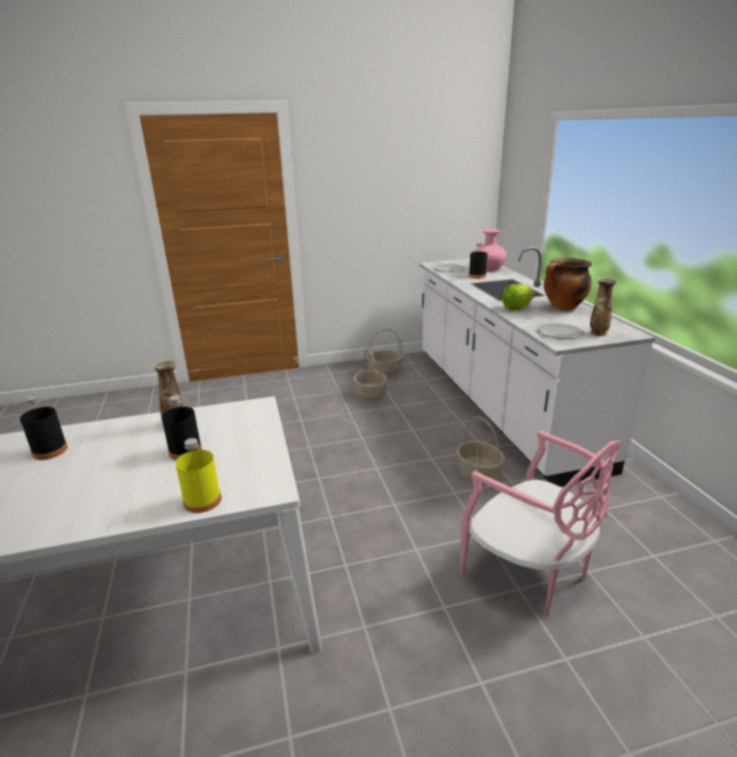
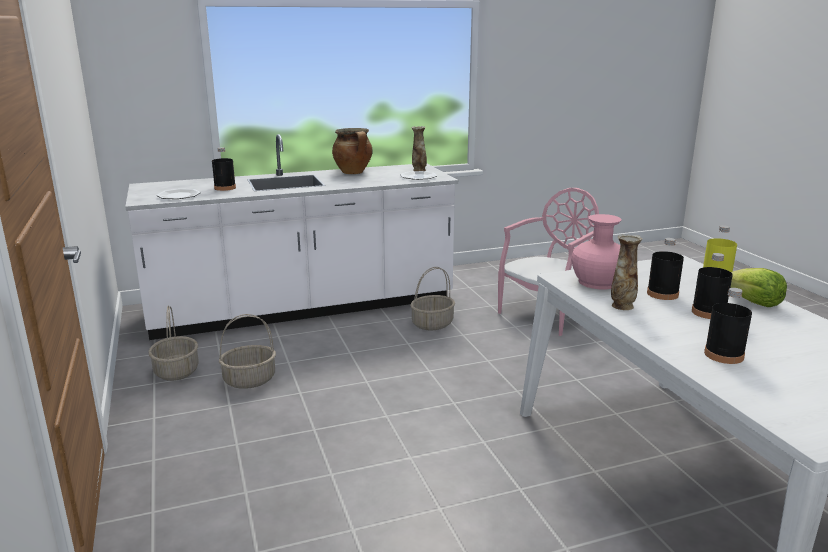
camera: 95 degrees left, 5 degrees down
(124, 467) = (708, 312): none -> black bottle
(488, 269) = (195, 184): pink vase -> pink vase (598, 282)
(517, 308) = (351, 182): lettuce -> lettuce (753, 302)

